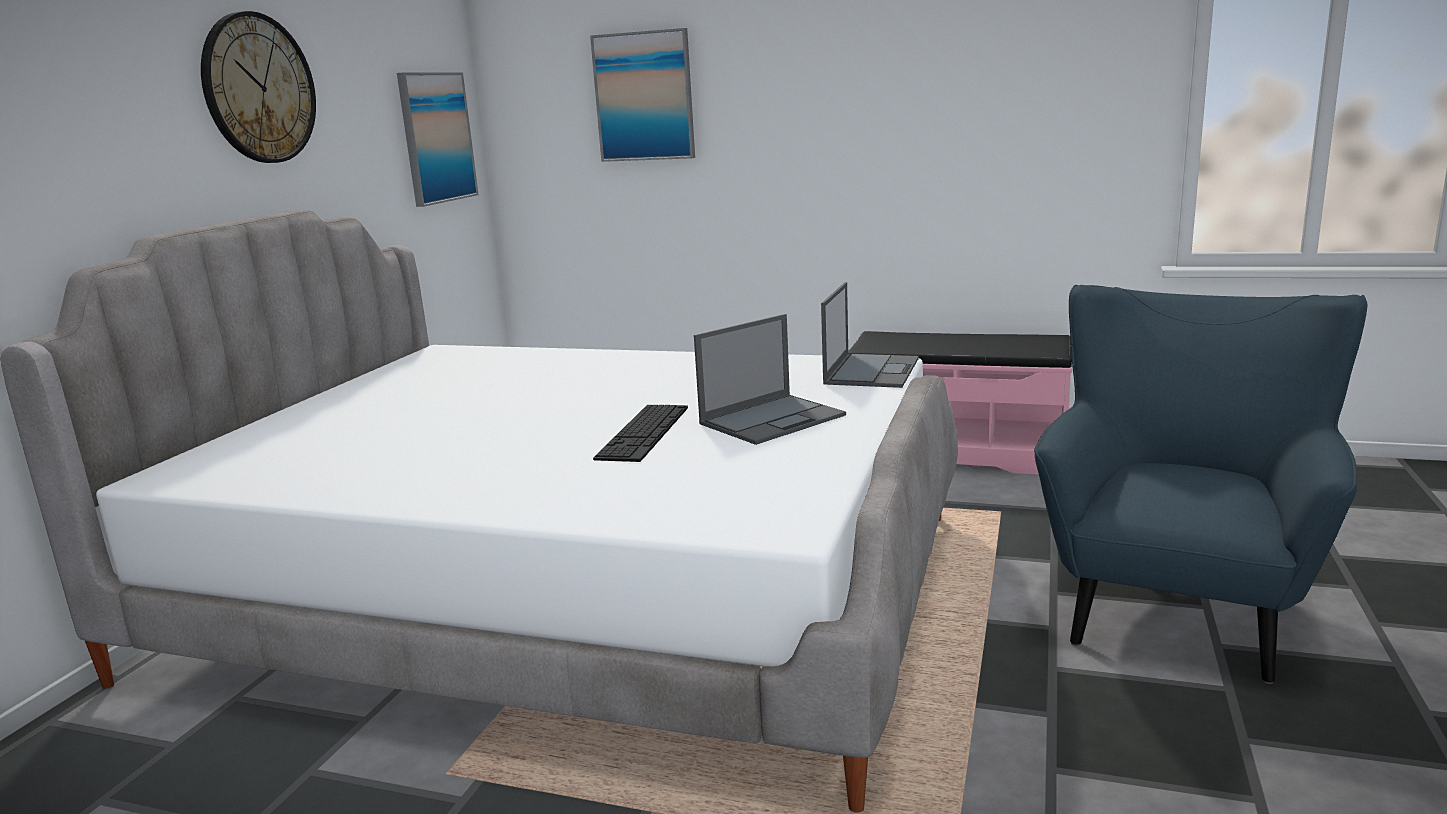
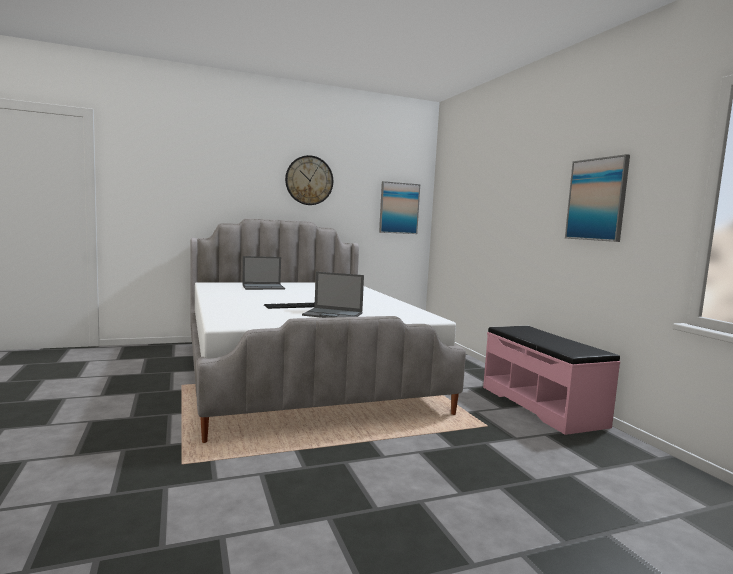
camera: 50 degrees right, 10 degrees down
(644, 96) = (474, 197): picture -> picture (597, 199)
(871, 371) = (419, 318): laptop -> laptop (264, 287)
(1178, 604) = (452, 485): blue armchair -> none

